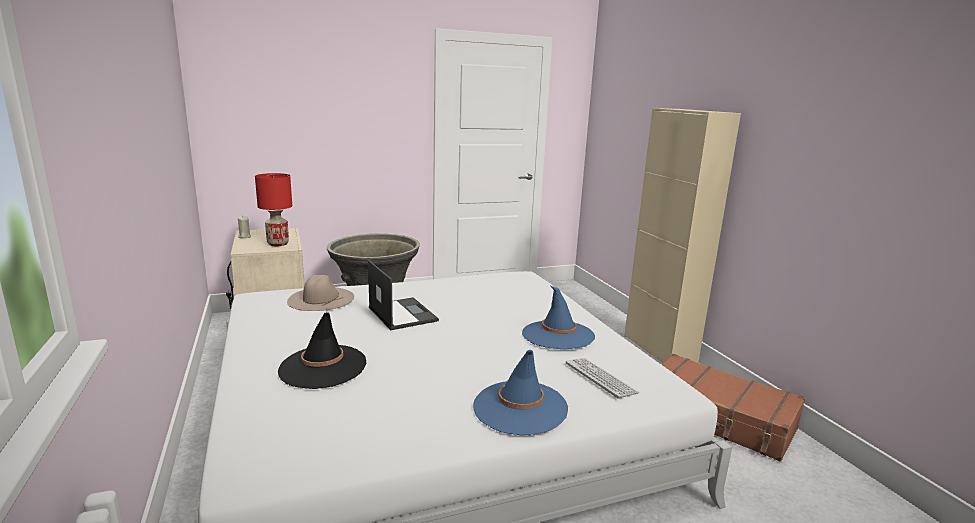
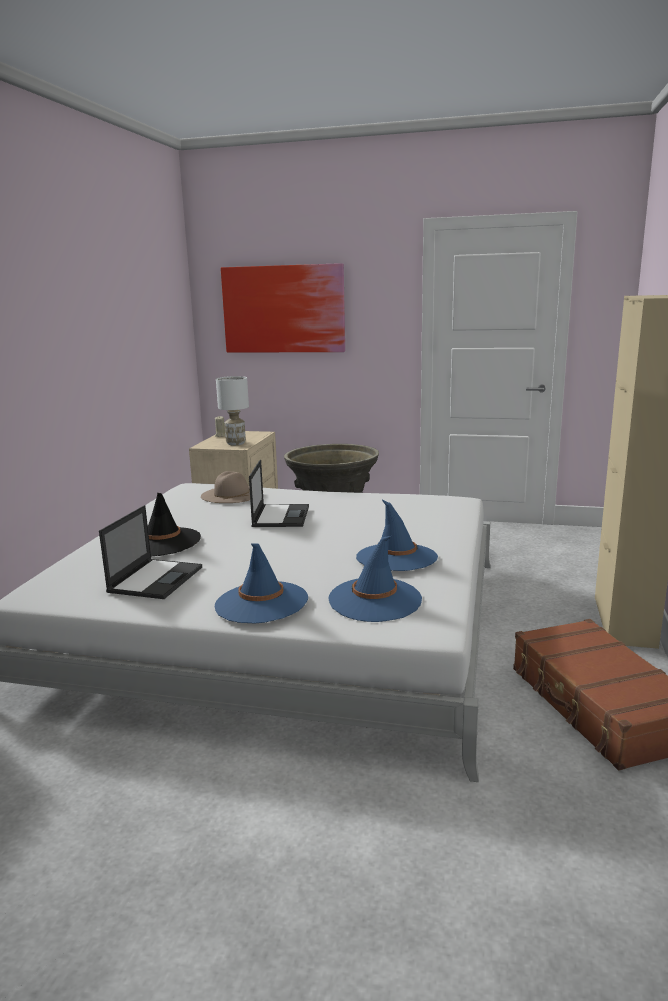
camera: 35 degrees right, 0 degrees up
(278, 244) = (236, 443): red table lamp -> white table lamp
(299, 103) = (283, 309): none -> picture
(378, 410) = (156, 579): none -> laptop
(600, 378) = (375, 600): keyboard -> blue hat

